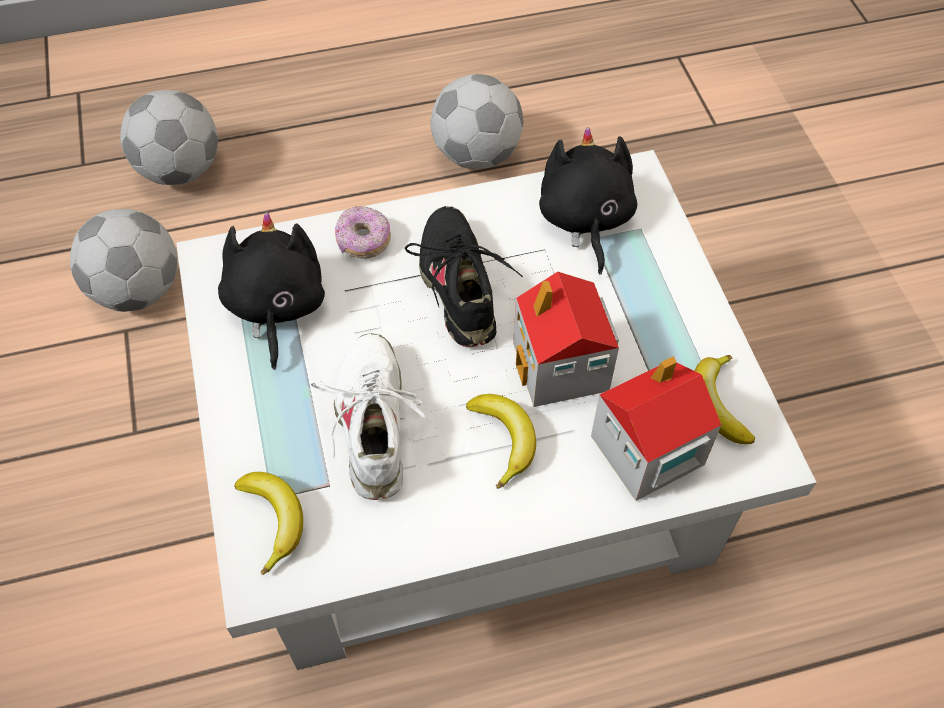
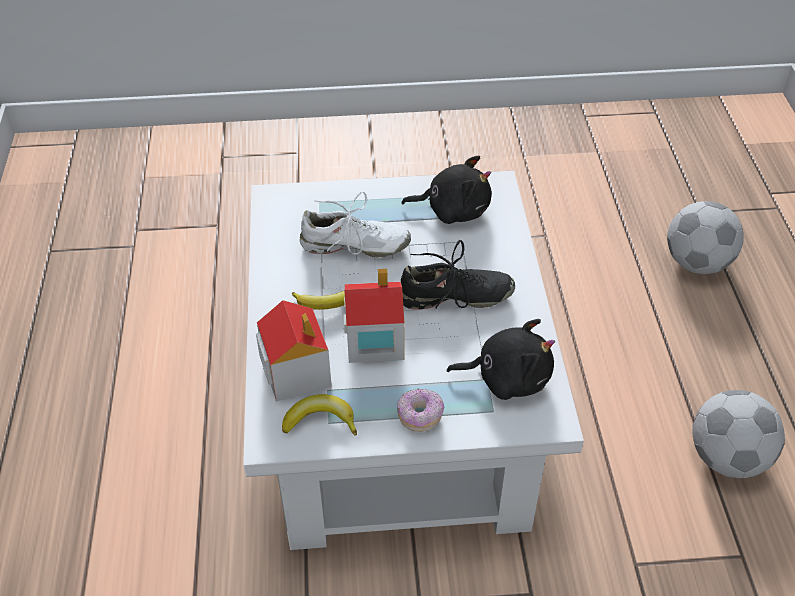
camera: 100 degrees right, 10 degrees down
(138, 289) = (580, 241): football -> none
(273, 519) = (305, 202): banana -> none
(363, 241) = (502, 253): donut -> donut (420, 416)

